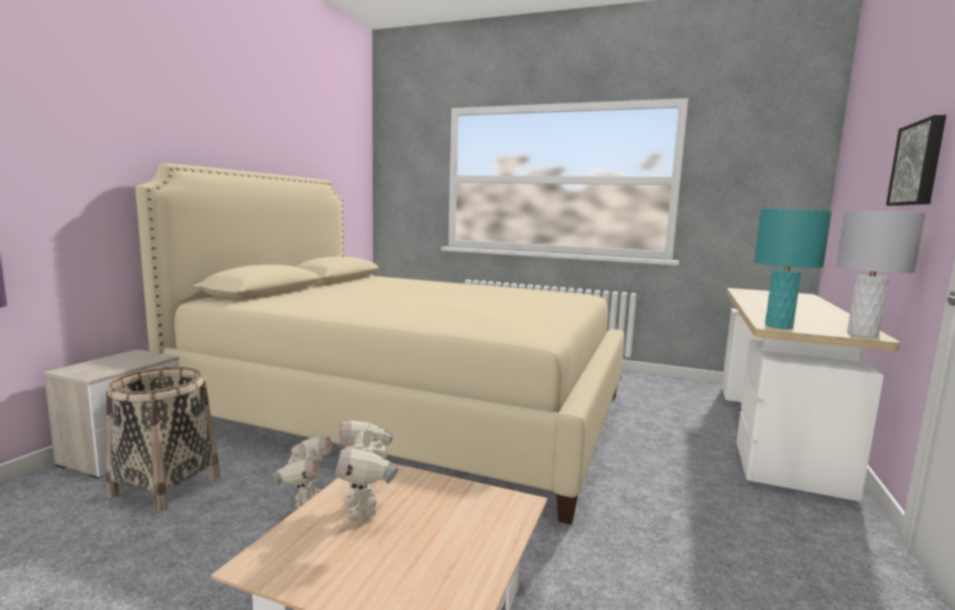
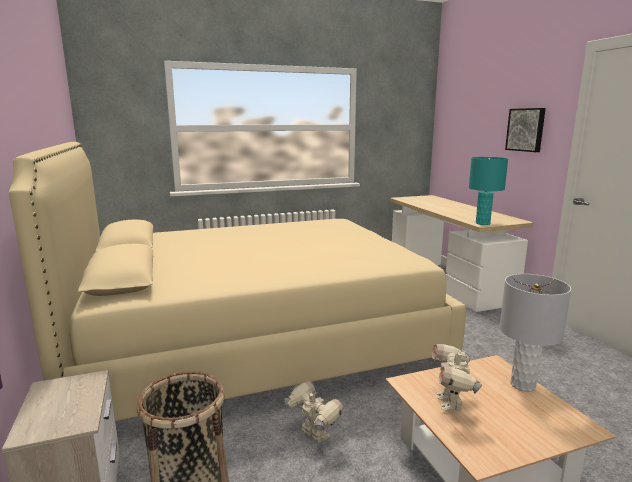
camera: 40 degrees left, 5 degrees up
(364, 507) = (451, 403): toy robot -> toy robot turned 60 degrees clockwise
(862, 334) = (514, 220): grey table lamp -> grey table lamp (522, 385)

